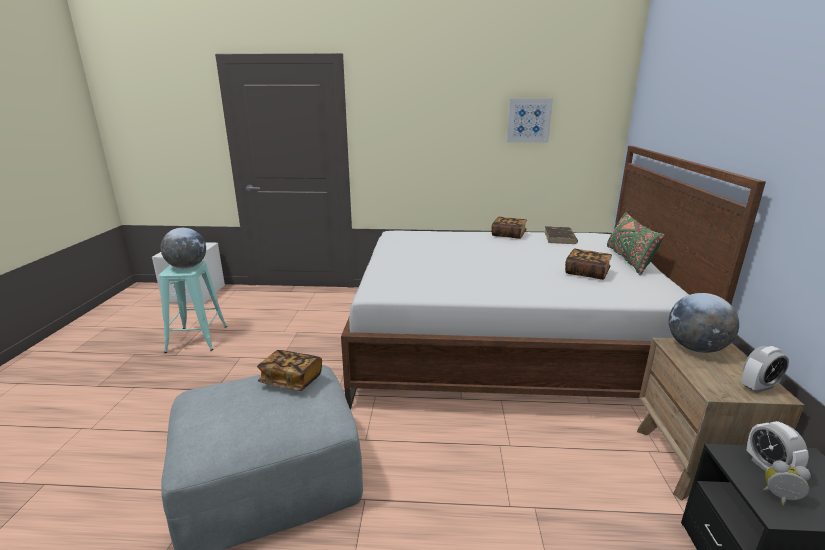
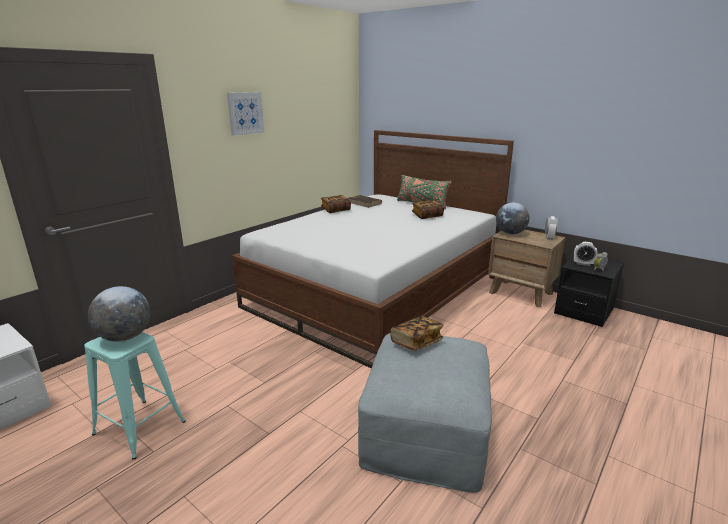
camera: 55 degrees left, 0 degrees up
(528, 120) = (308, 116): picture -> picture (245, 113)

